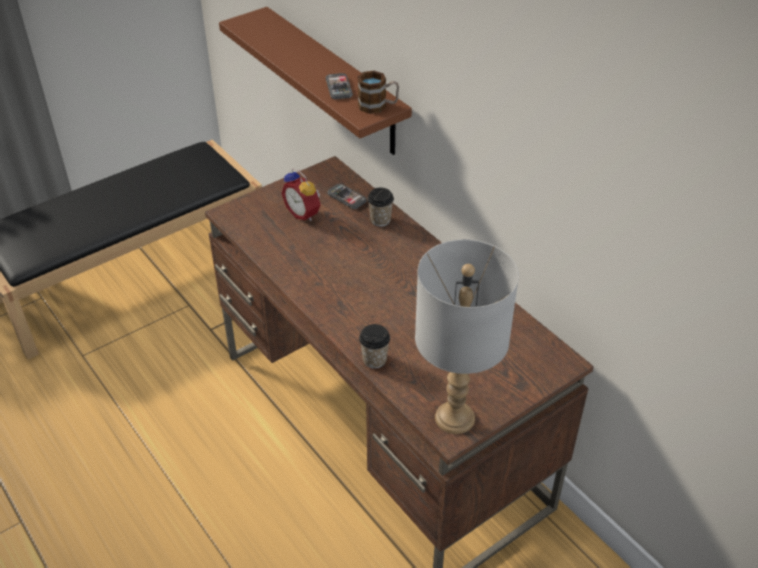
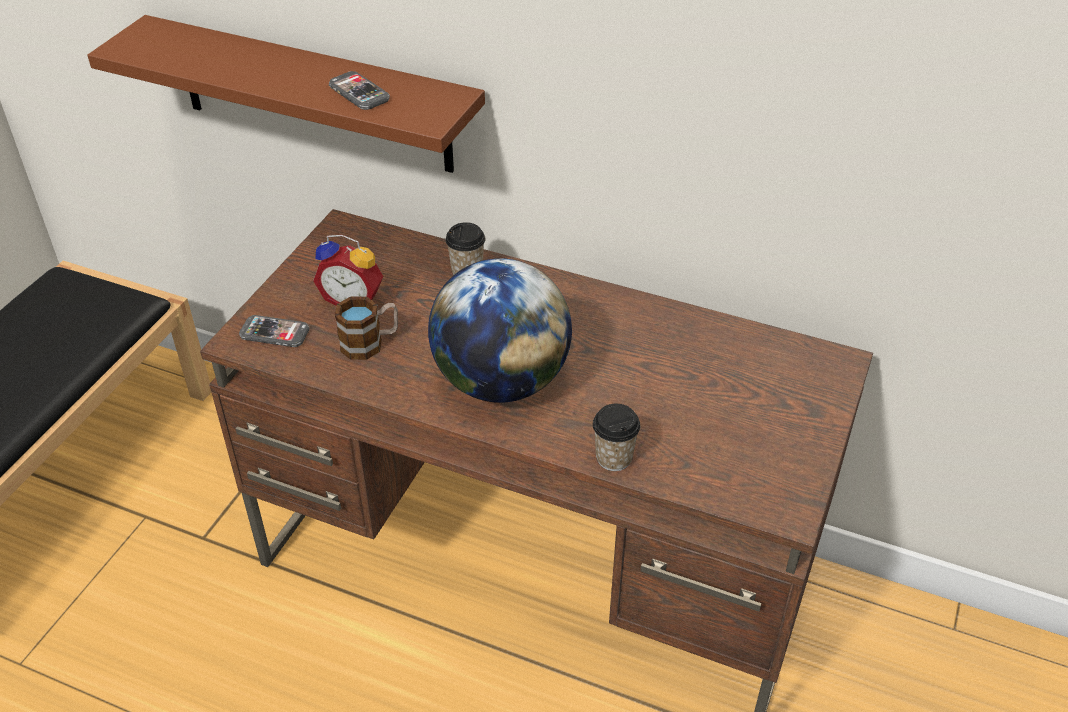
camera: 30 degrees left, 0 degrees up
(347, 197) = (396, 258): phone -> phone (274, 333)
(347, 291) = (501, 382): none -> globe
(378, 106) = (437, 101): mug -> mug (370, 343)
(455, 418) = (776, 488): grey table lamp -> none

